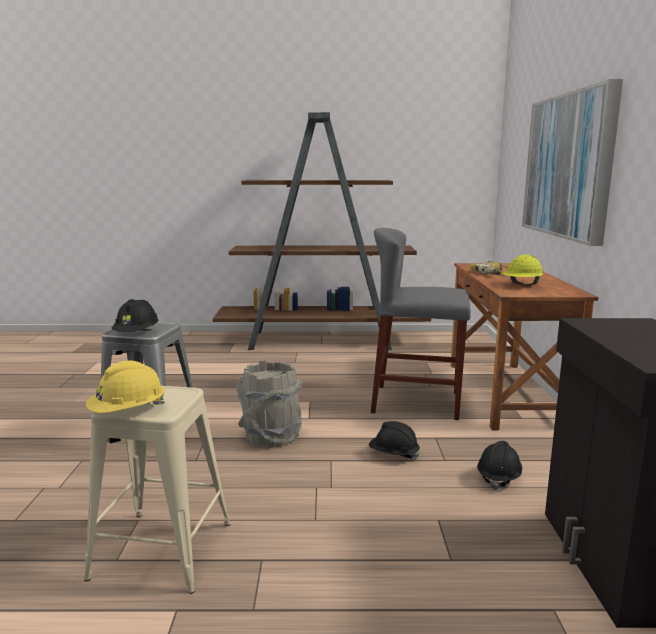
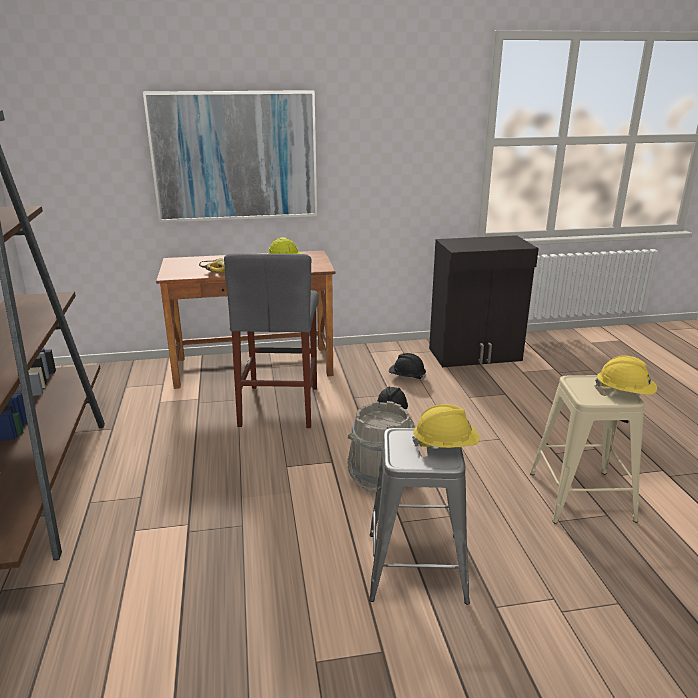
camera: 100 degrees left, 10 degrees up
(137, 334) = (445, 445): black hard hat -> yellow hard hat

